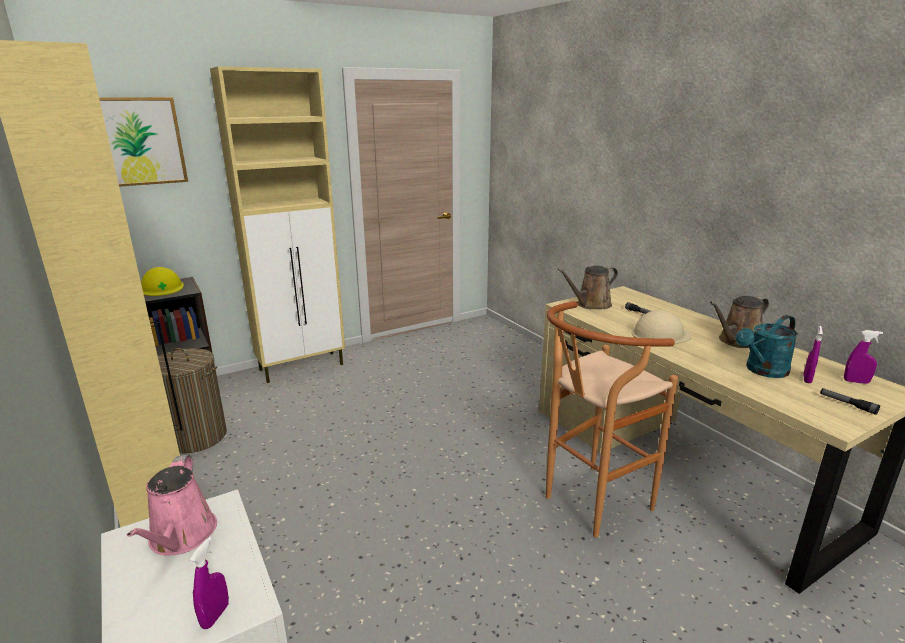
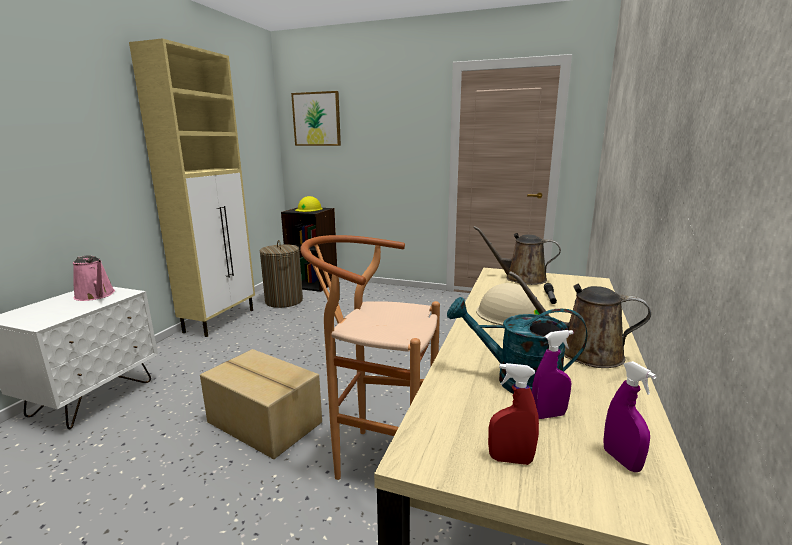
camera: 50 degrees right, 5 degrees down
(181, 537) = (96, 295): pink watering can -> pink watering can turned 90 degrees counterclockwise
(215, 616) = (32, 320): purple spray bottle -> none
(303, 367) = (387, 290): beige cabinet -> none
(470, 550) = (264, 423): none -> cardboard box
(847, 404) = (510, 459): flashlight -> red spray bottle

